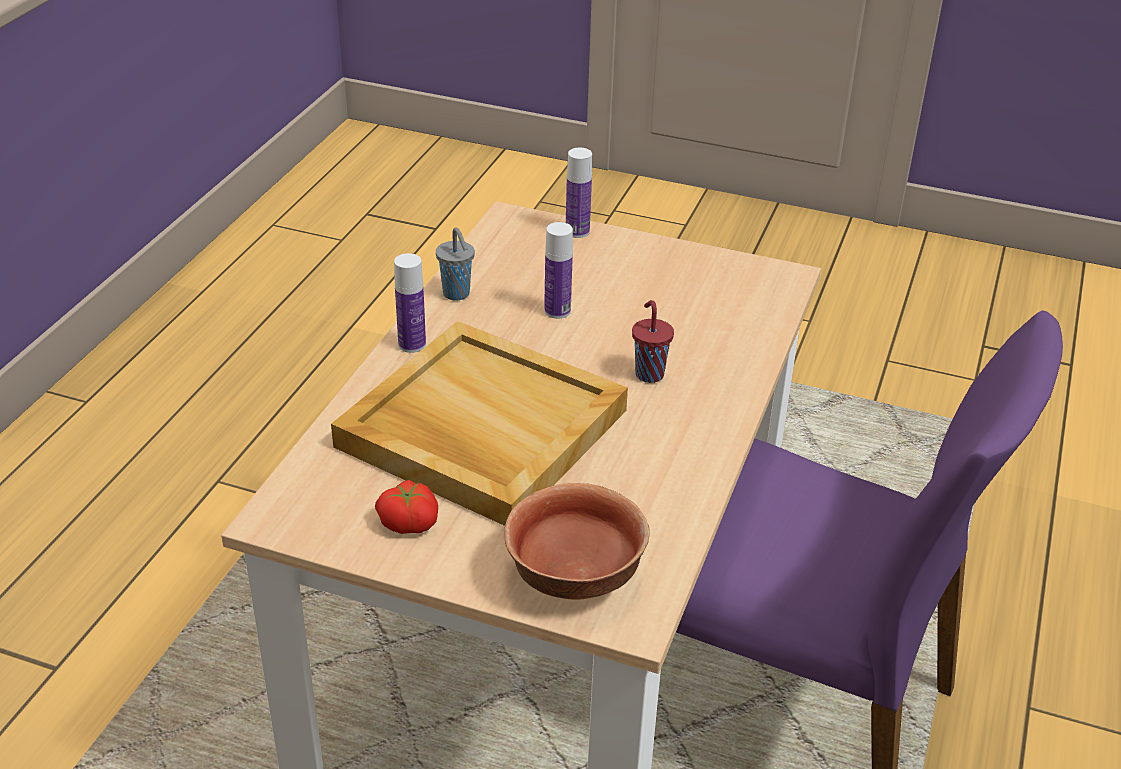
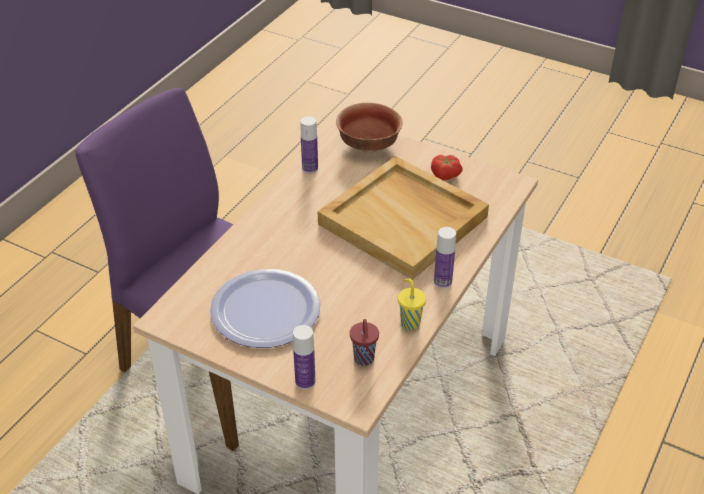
camera: 170 degrees left, 5 degrees up
(457, 294) = (409, 322): grey cup -> yellow cup
(557, 311) = (341, 301): bottle -> bottle (310, 168)
(649, 373) = (295, 247): red cup -> red cup (364, 359)
(657, 293) = (265, 310): none -> plate

